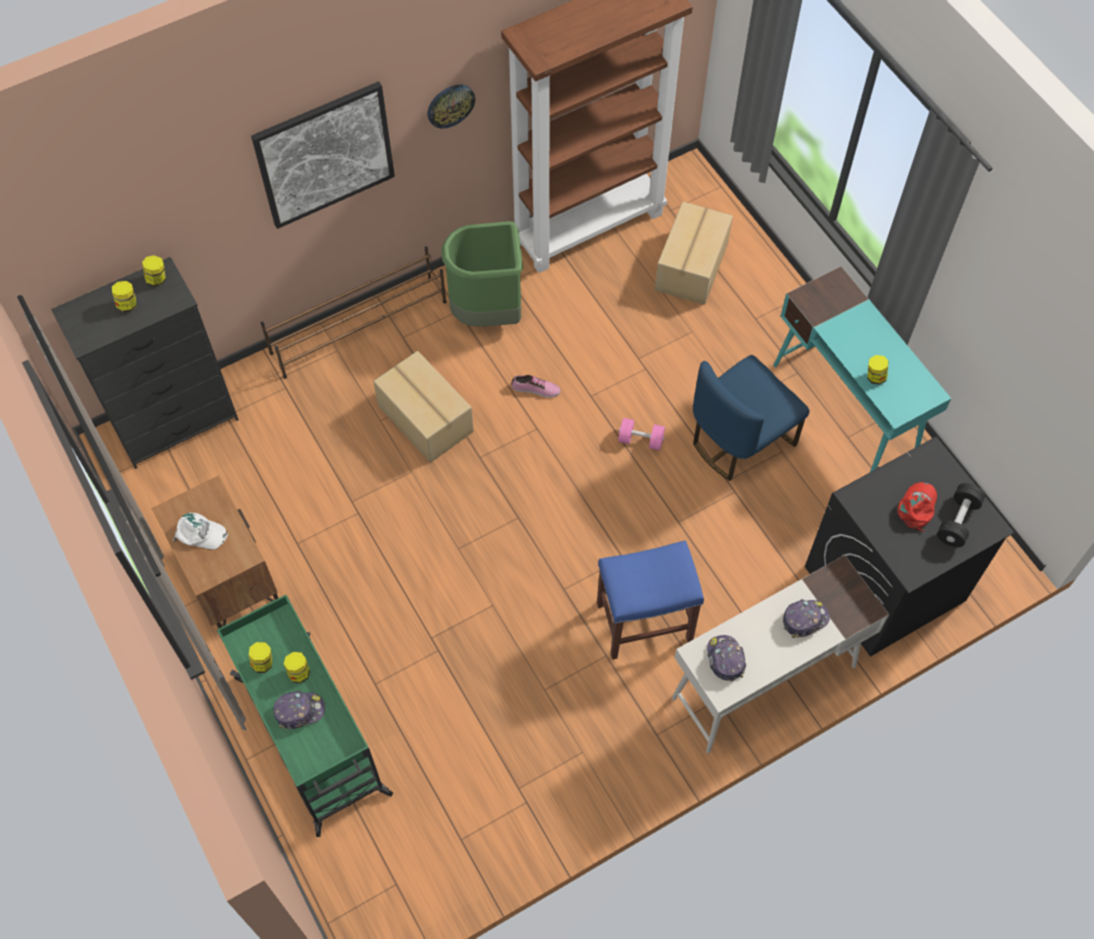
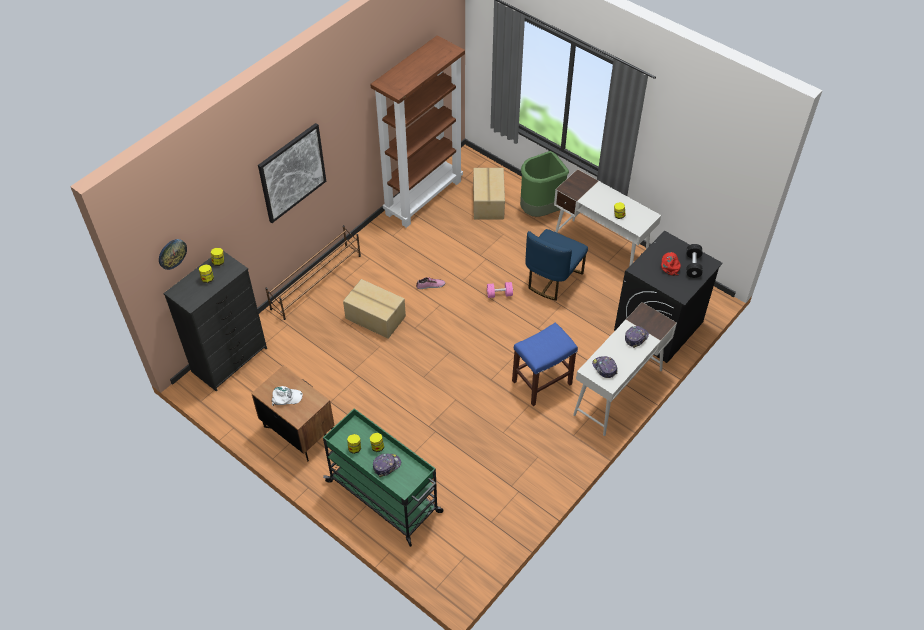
camera: 20 degrees left, 10 degrees down
(450, 105) = (349, 133): wall clock -> wall clock (172, 253)
(488, 313) = (387, 255): green trash can -> green trash can (540, 211)
(844, 412) = (600, 250): turquoise desk -> white desk

